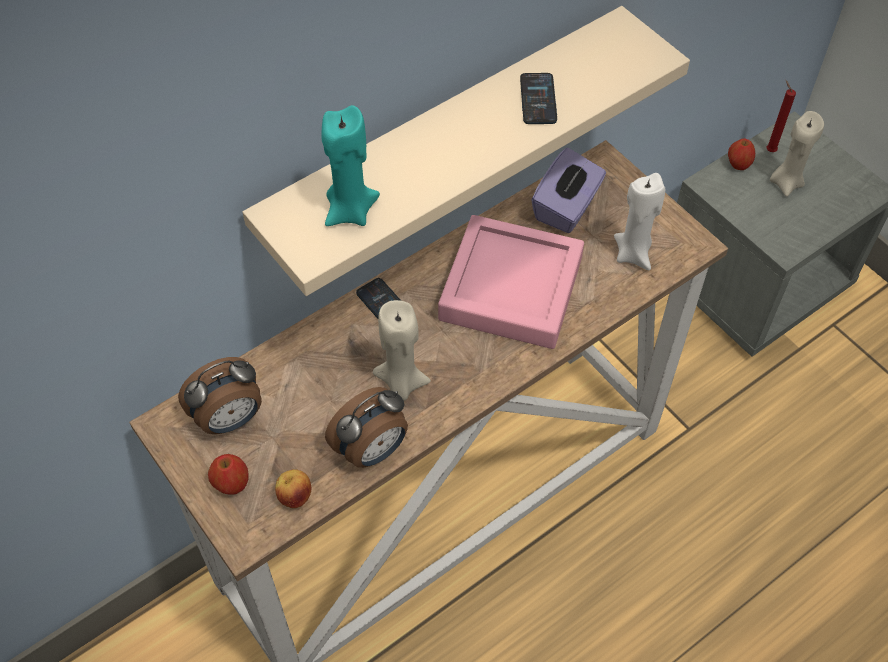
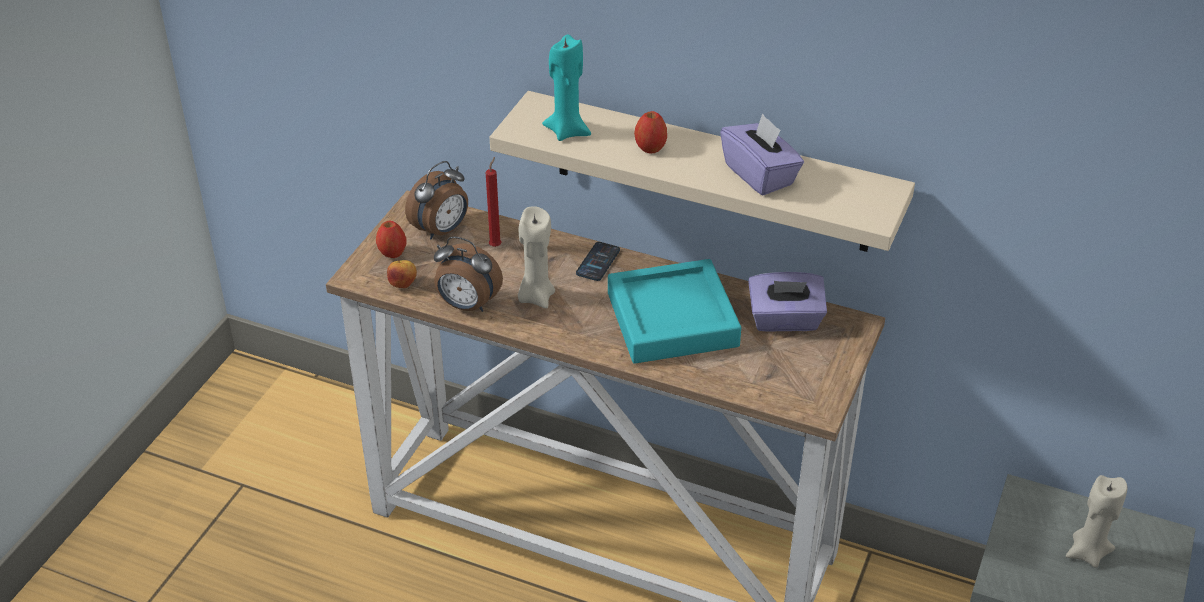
camera: 60 degrees right, 15 degrees down
(230, 419) = (442, 231): alarm clock -> alarm clock turned 75 degrees counterclockwise
(511, 289) = (672, 320): pink tray -> turquoise tray
(538, 99) = (760, 175): phone -> purple tissue box
(633, 253) = (773, 376): white candle -> none
(738, 164) = (1072, 507): apple -> apple (650, 148)
(769, 150) = (1117, 525): red candle -> red candle (496, 245)

